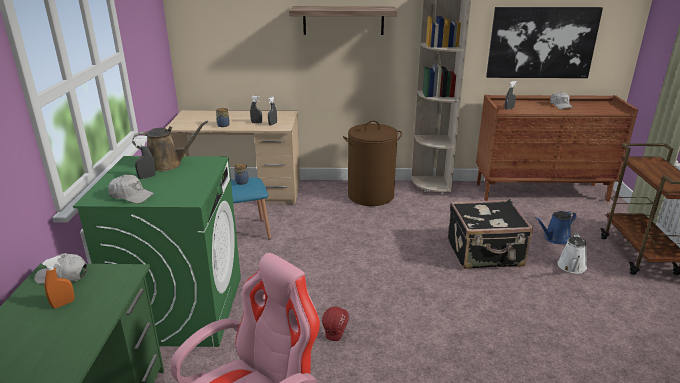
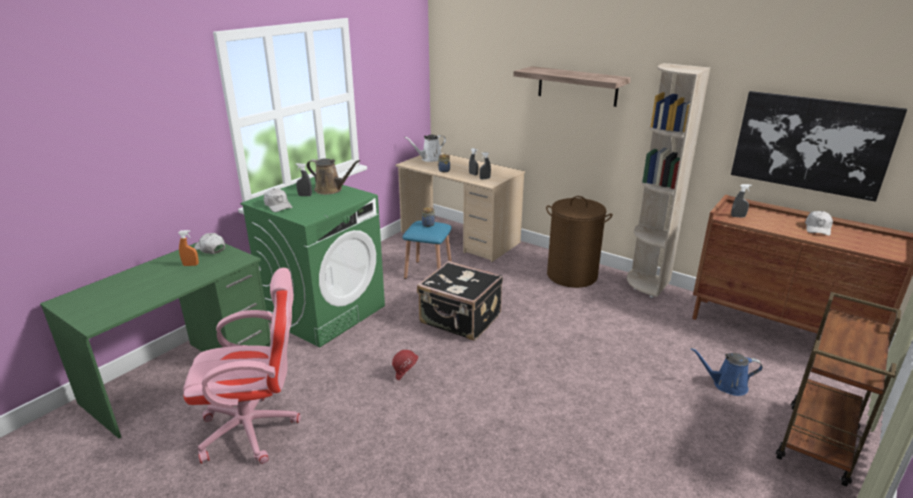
camera: 35 degrees right, 0 degrees up
(485, 254) = (622, 368): black suitcase -> black suitcase (460, 320)
(572, 267) = (706, 419): white watering can -> white watering can (430, 159)

